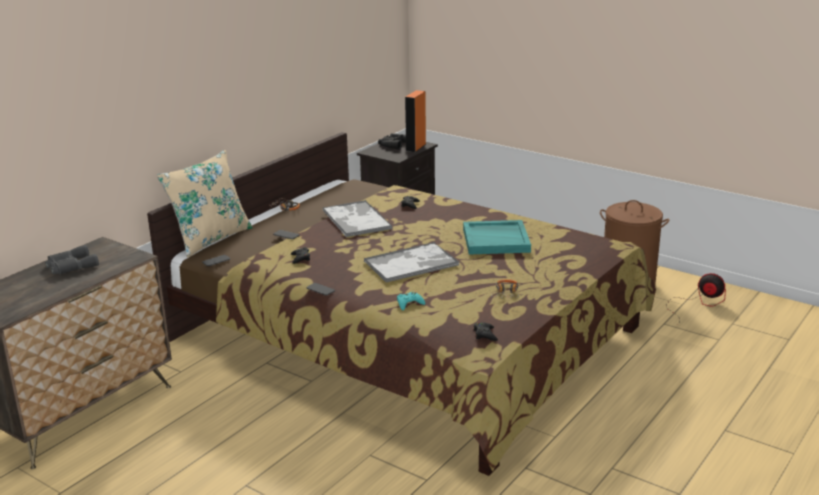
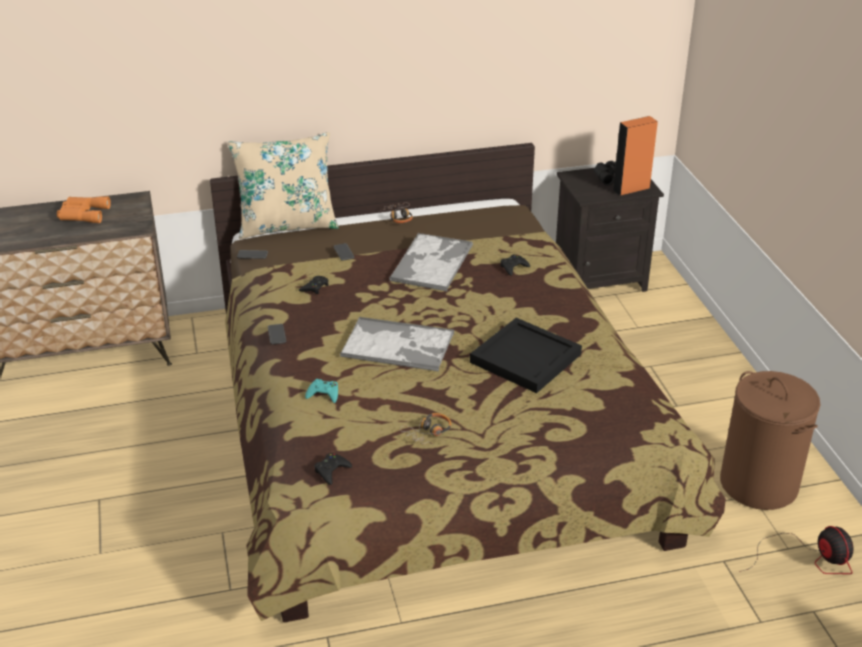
camera: 40 degrees right, 10 degrees up
(70, 266) = (82, 214): grey binoculars -> orange binoculars
(496, 240) = (526, 358): turquoise tray -> black tray

